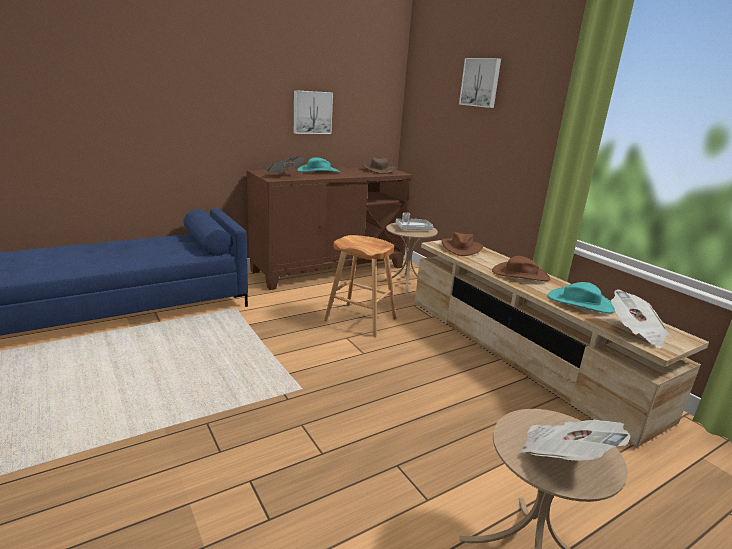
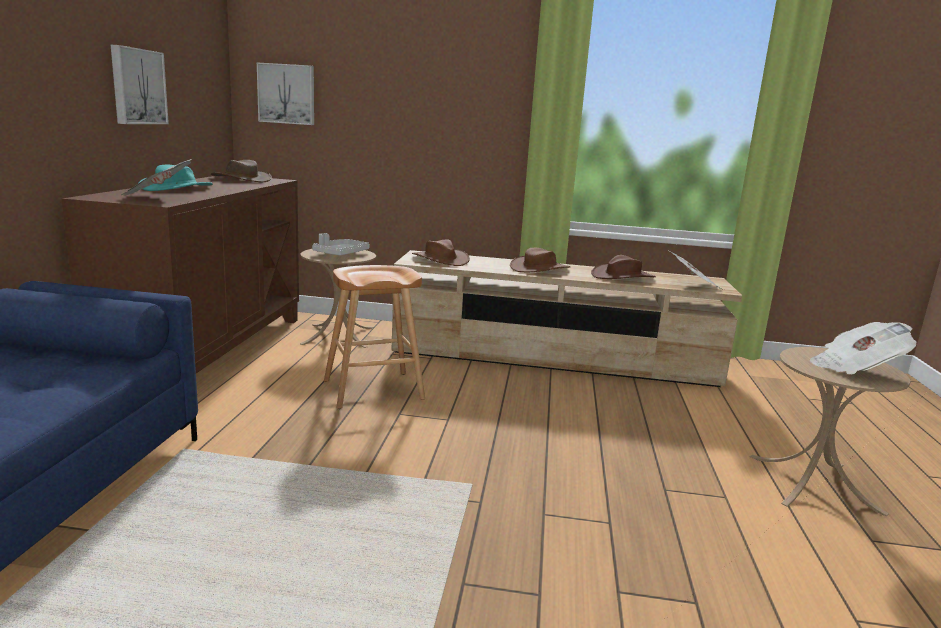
camera: 50 degrees left, 5 degrees down
(481, 82) = (389, 47): picture -> picture (287, 94)
(580, 302) = (622, 276): turquoise hat -> brown hat

